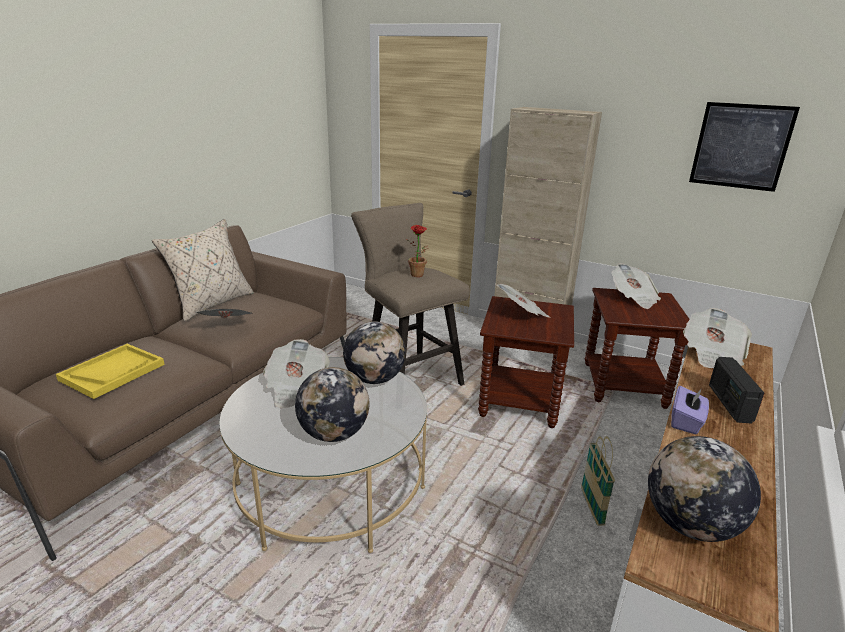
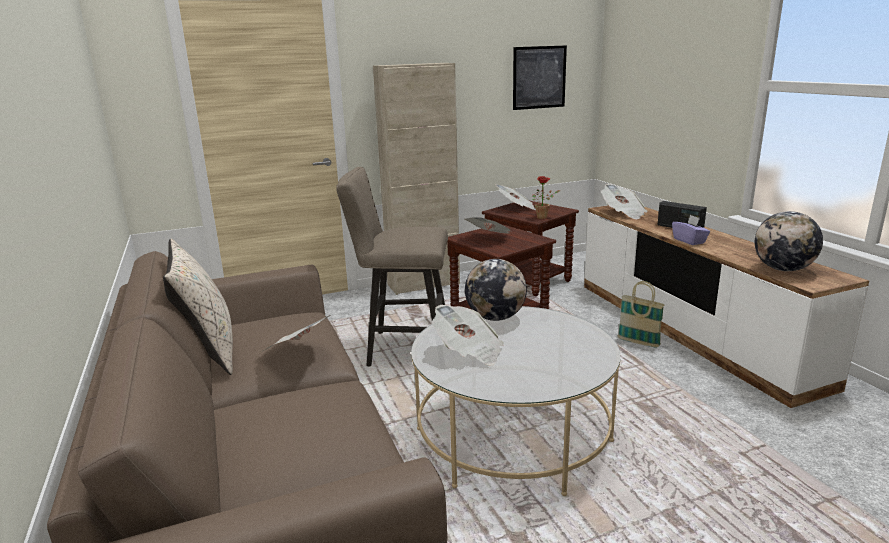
camera: 50 degrees left, 5 degrees down
(112, 372) = (304, 435): yellow tray -> none
(334, 434) = (561, 352): globe -> none
(419, 275) = (412, 231): potted plant -> potted plant (544, 217)

